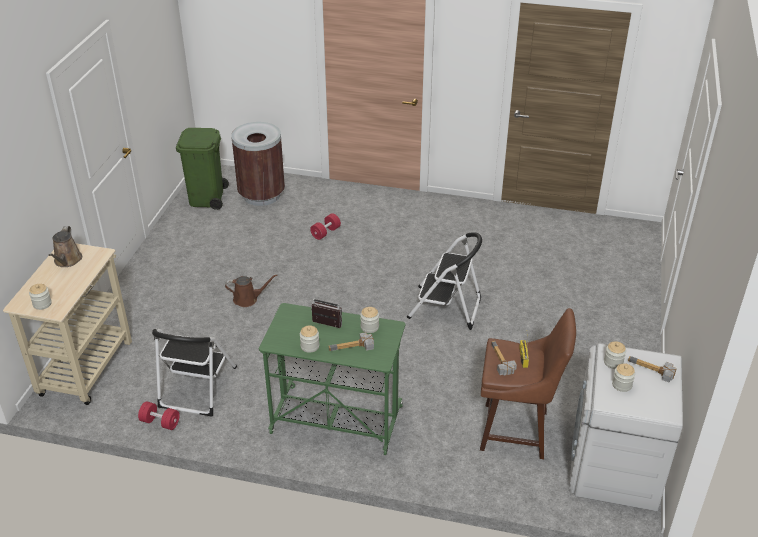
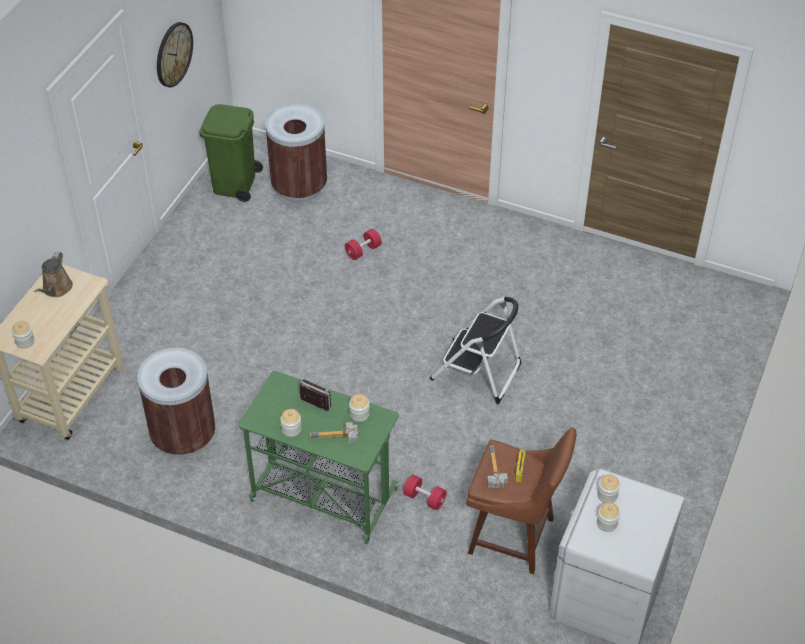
camera: 10 degrees right, 10 degrees up
(150, 77) = (173, 54): none -> wall clock
(160, 422) = (140, 471): red dumbbell -> red dumbbell (424, 498)
(196, 389) = (183, 436): step ladder -> brown trash can
(248, 299) = (257, 330): brown watering can -> none
(651, 371) = (645, 511): hammer -> none

